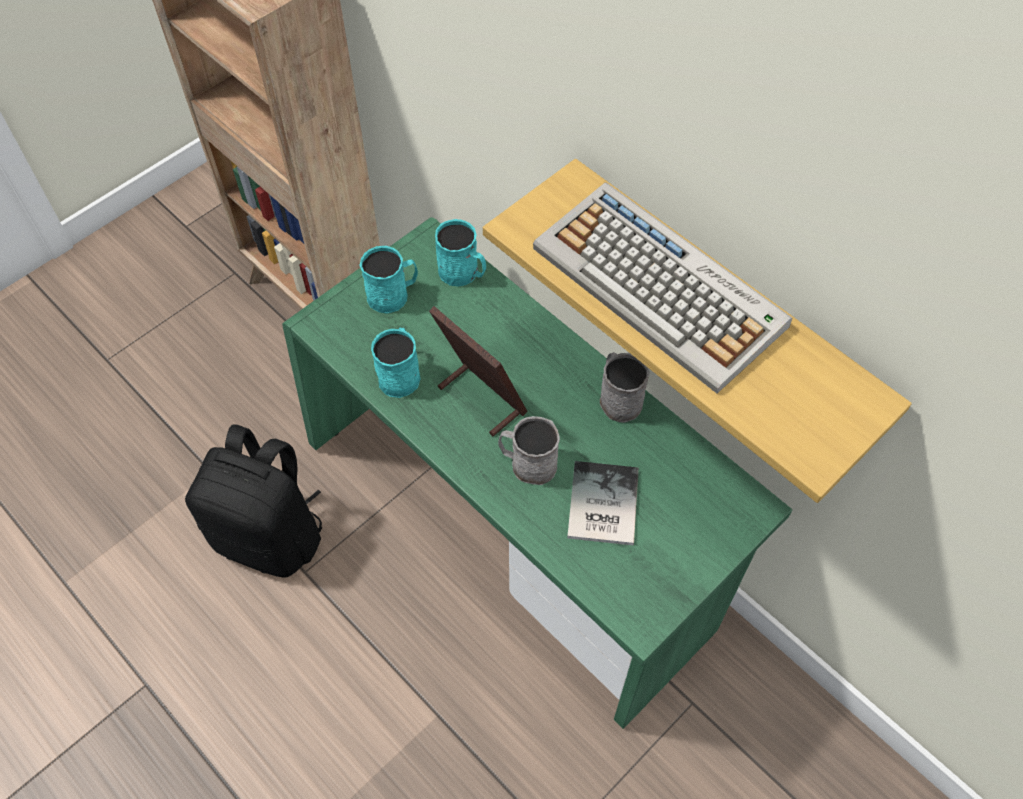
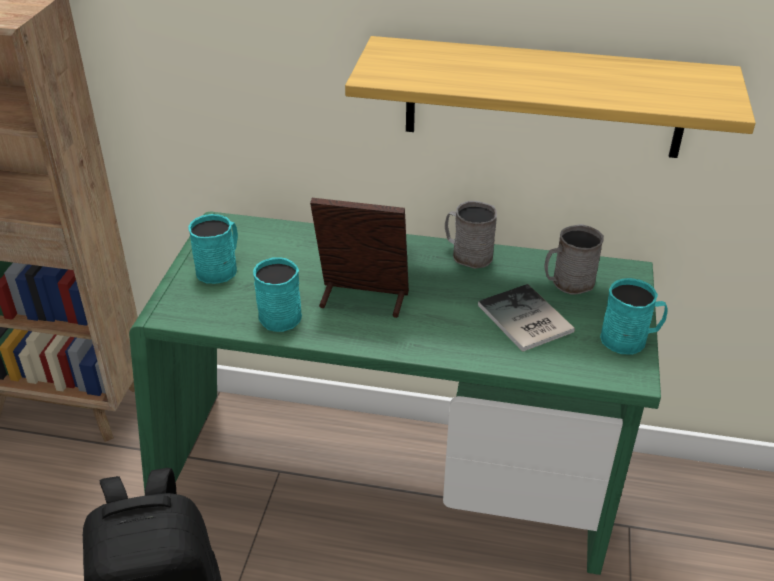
camera: 35 degrees left, 20 degrees down
(463, 273) = (268, 233): turquoise mug -> turquoise mug (630, 339)
(527, 463) = (442, 321): grey mug -> grey mug (567, 283)
(661, 287) = (516, 70): keyboard -> none

